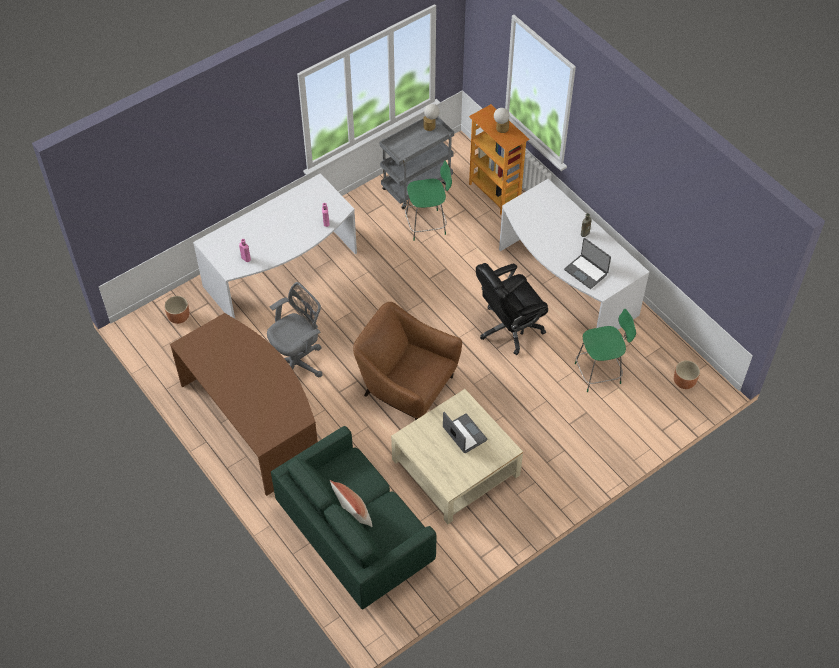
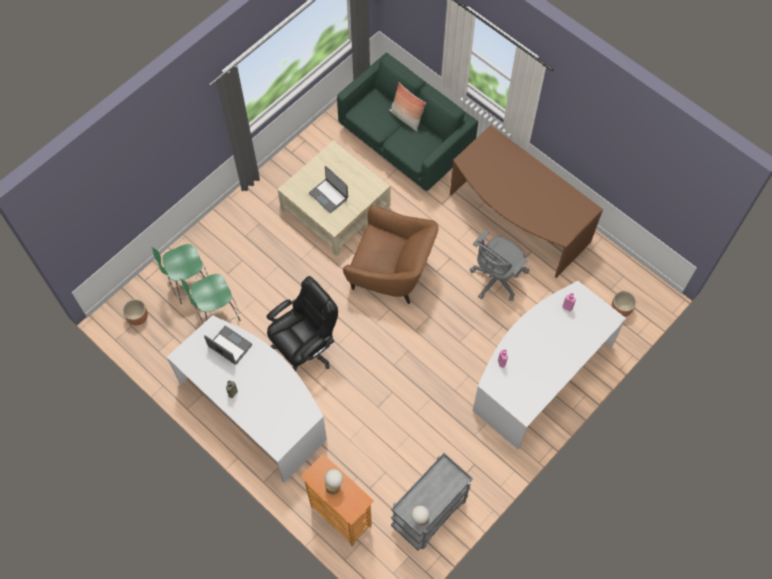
camera: 170 degrees right, 10 degrees up
(427, 225) = (407, 460): green chair -> green chair (189, 284)

